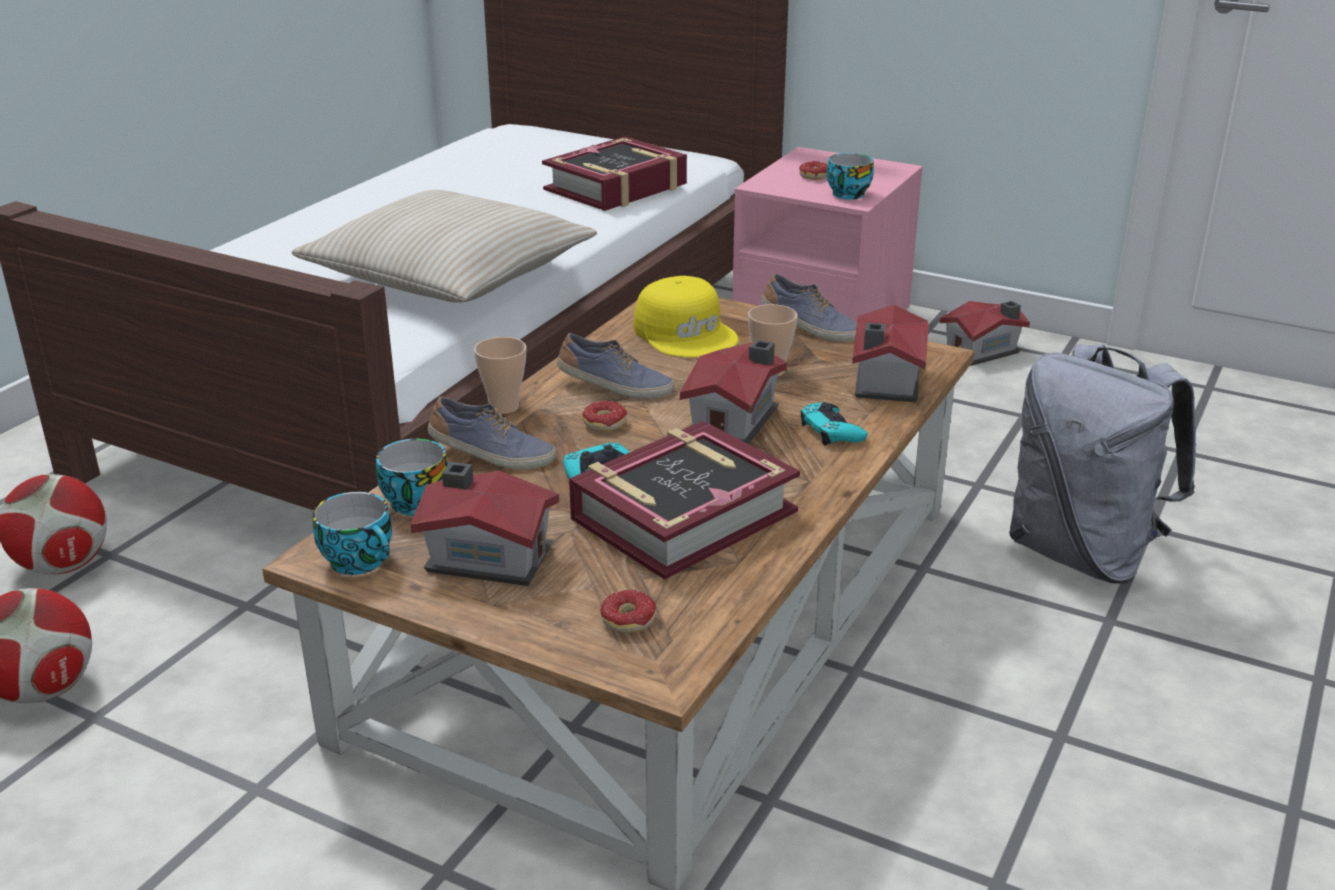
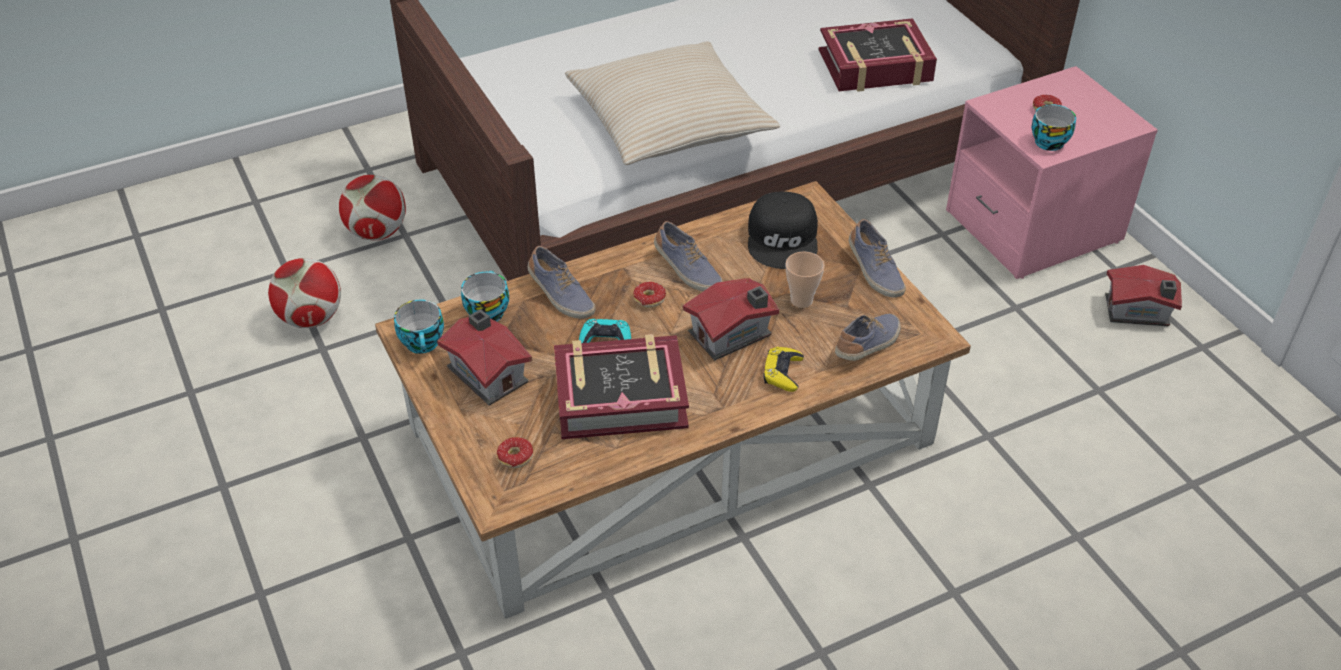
camera: 35 degrees right, 15 degrees up
(504, 407) = (604, 257): cup -> none
(686, 333) = (784, 239): yellow cap -> black cap
(831, 431) = (782, 373): turquoise game controller -> yellow game controller
(884, 381) = (868, 346): toy house -> shoe
(1083, 554) = (998, 532): grey backpack -> none

